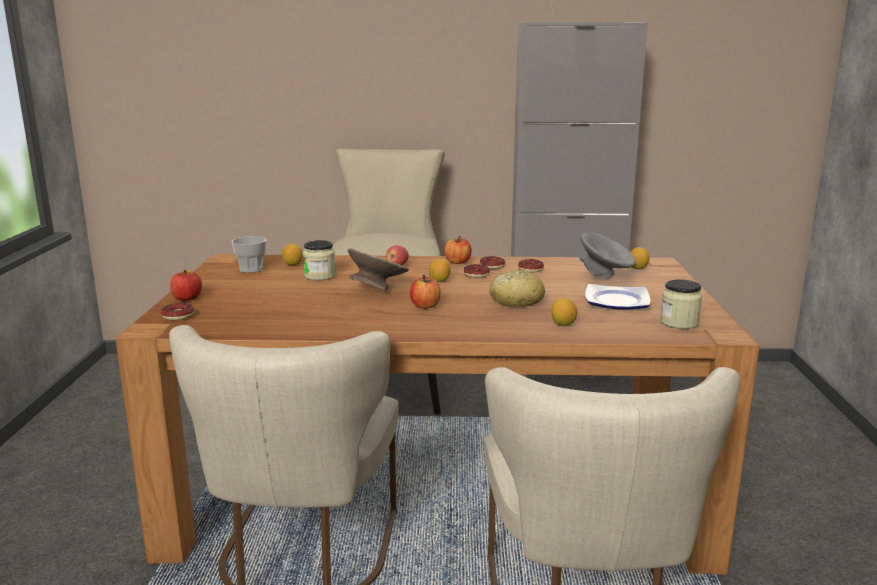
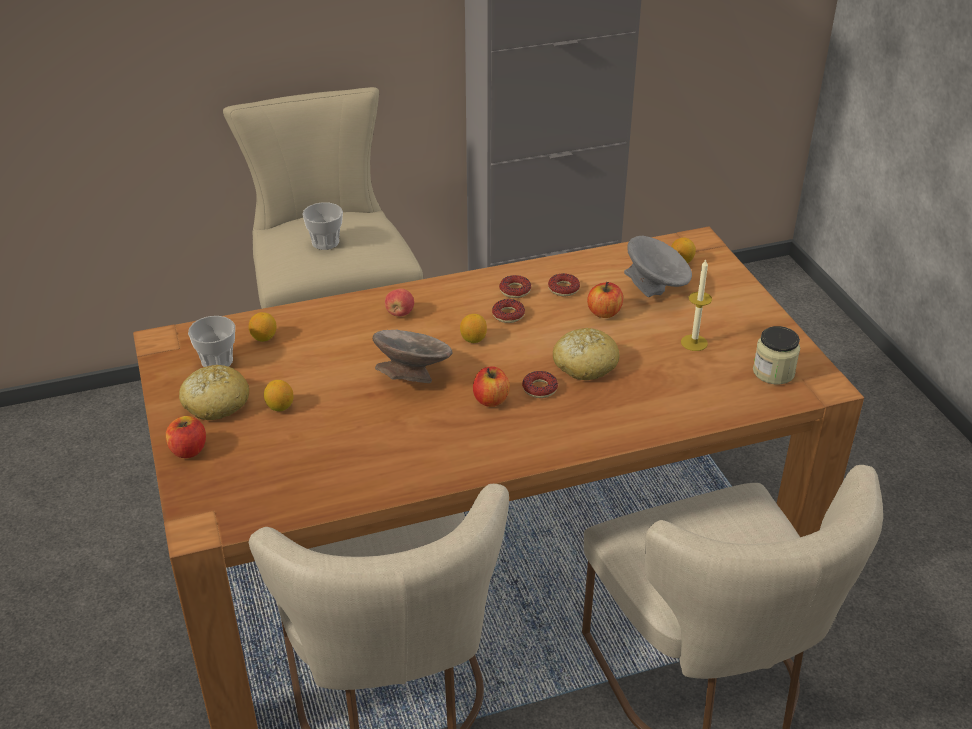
camera: 20 degrees left, 20 degrees up
(178, 316) = (210, 493): donut -> donut (540, 388)
(229, 283) = (215, 403): none -> bread
(320, 276) = (319, 359): jar -> none
(378, 238) = (325, 242): none -> cup
(457, 262) = (468, 289): apple -> apple (604, 312)
(563, 324) = (659, 403): lemon -> lemon (280, 407)
(618, 302) = (694, 343): plate -> candle

